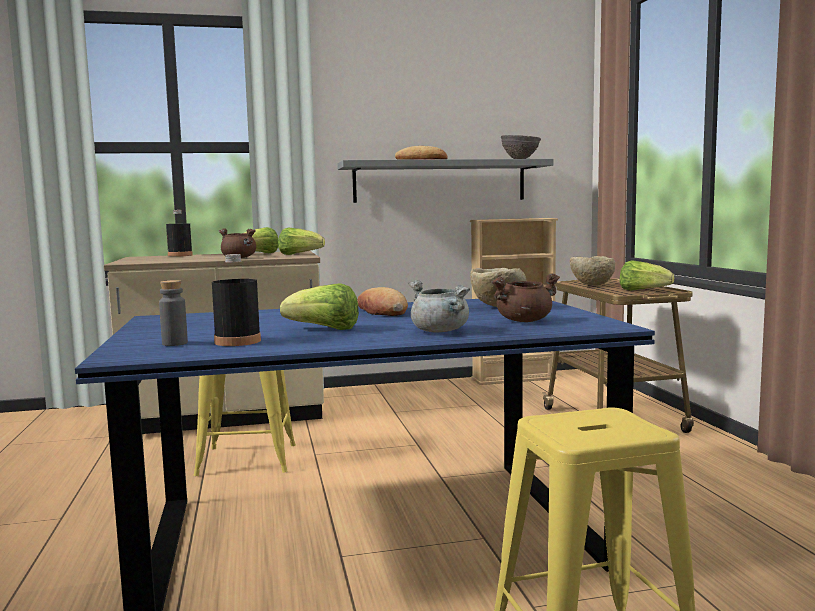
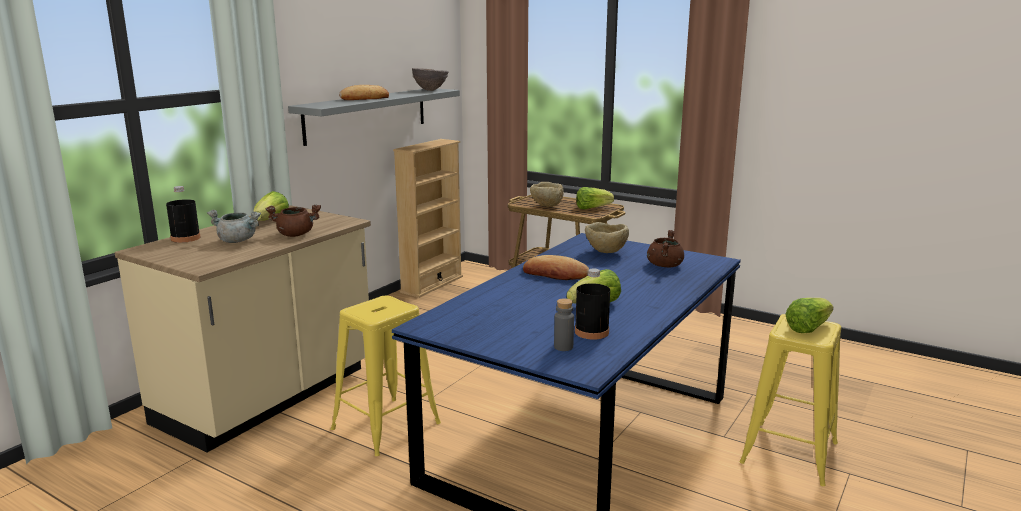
camera: 45 degrees left, 10 degrees up
(299, 254) = (328, 218): lettuce -> lettuce (808, 328)
(440, 331) = (659, 288): grey cooking pot -> grey cooking pot (238, 241)

